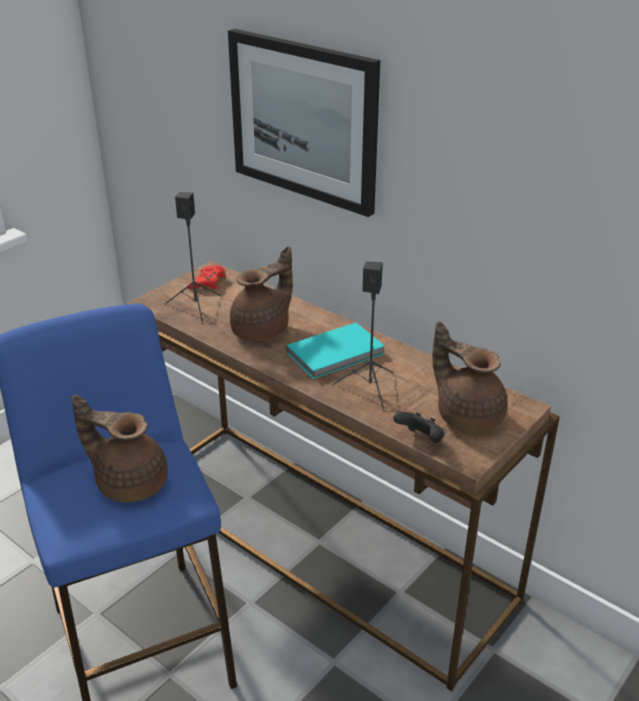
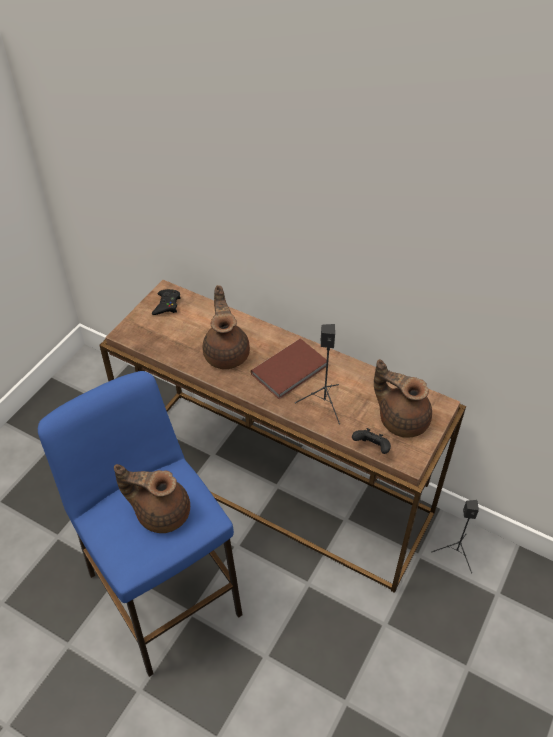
camera: 10 degrees left, 15 degrees up
(196, 307) = (165, 334): black speaker -> black speaker (456, 552)
(207, 282) = (167, 305): red game controller -> black game controller
(263, 330) = (227, 353): brown teapot -> brown teapot turned 45 degrees counterclockwise
(304, 120) = (245, 185): picture -> none
(337, 354) = (291, 370): turquoise book -> brown book

